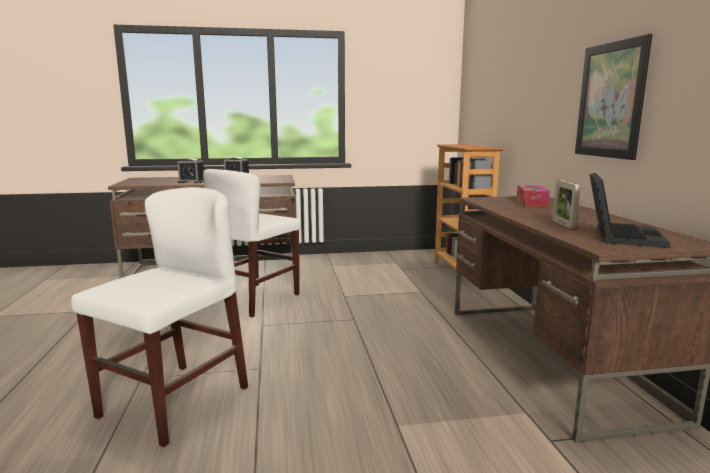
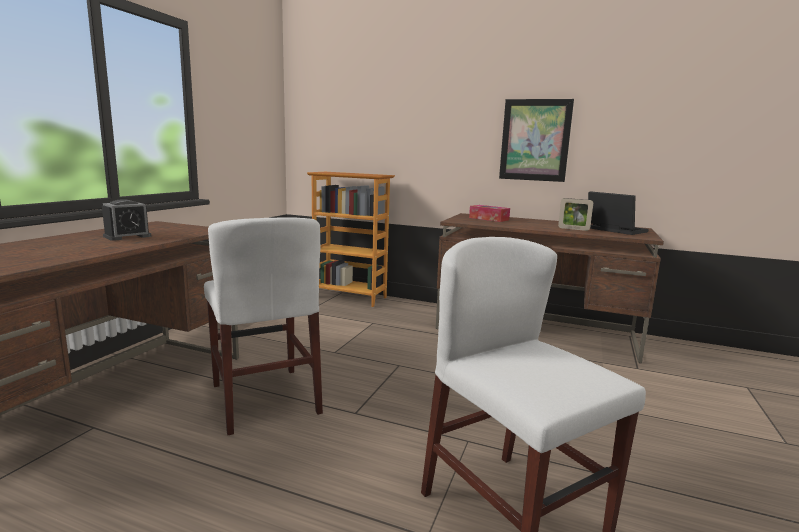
camera: 60 degrees left, 0 degrees up
(191, 182) = (73, 251): alarm clock -> none

